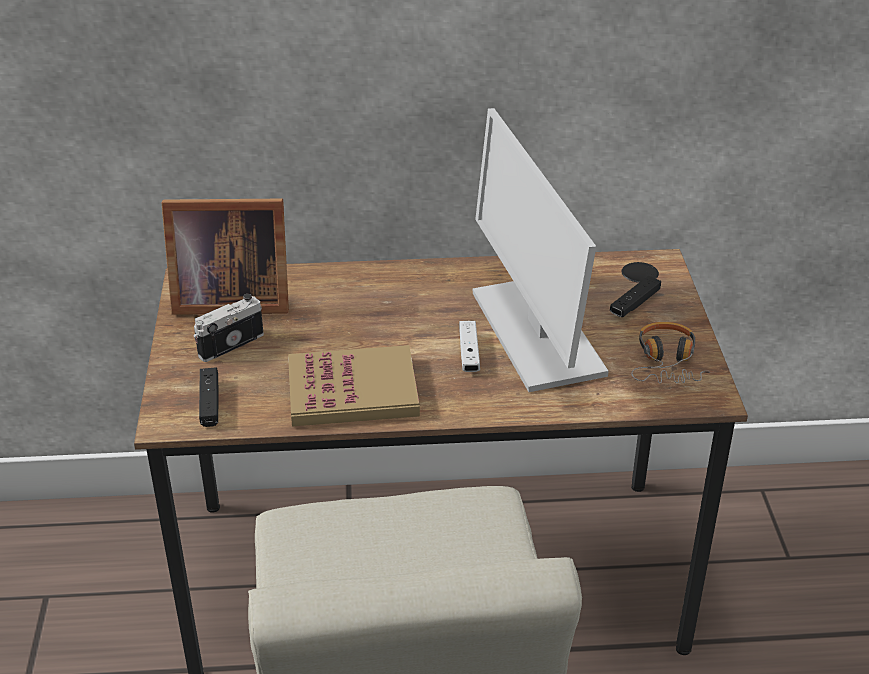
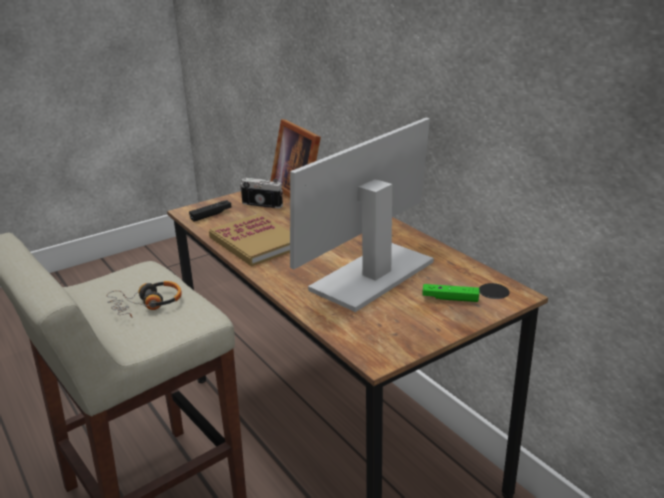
camera: 60 degrees right, 10 degrees down
(469, 353) = (326, 262): white game controller -> none
(634, 304) = (450, 298): black game controller -> green game controller
(667, 363) = (397, 330): headphones -> headphones (146, 305)

